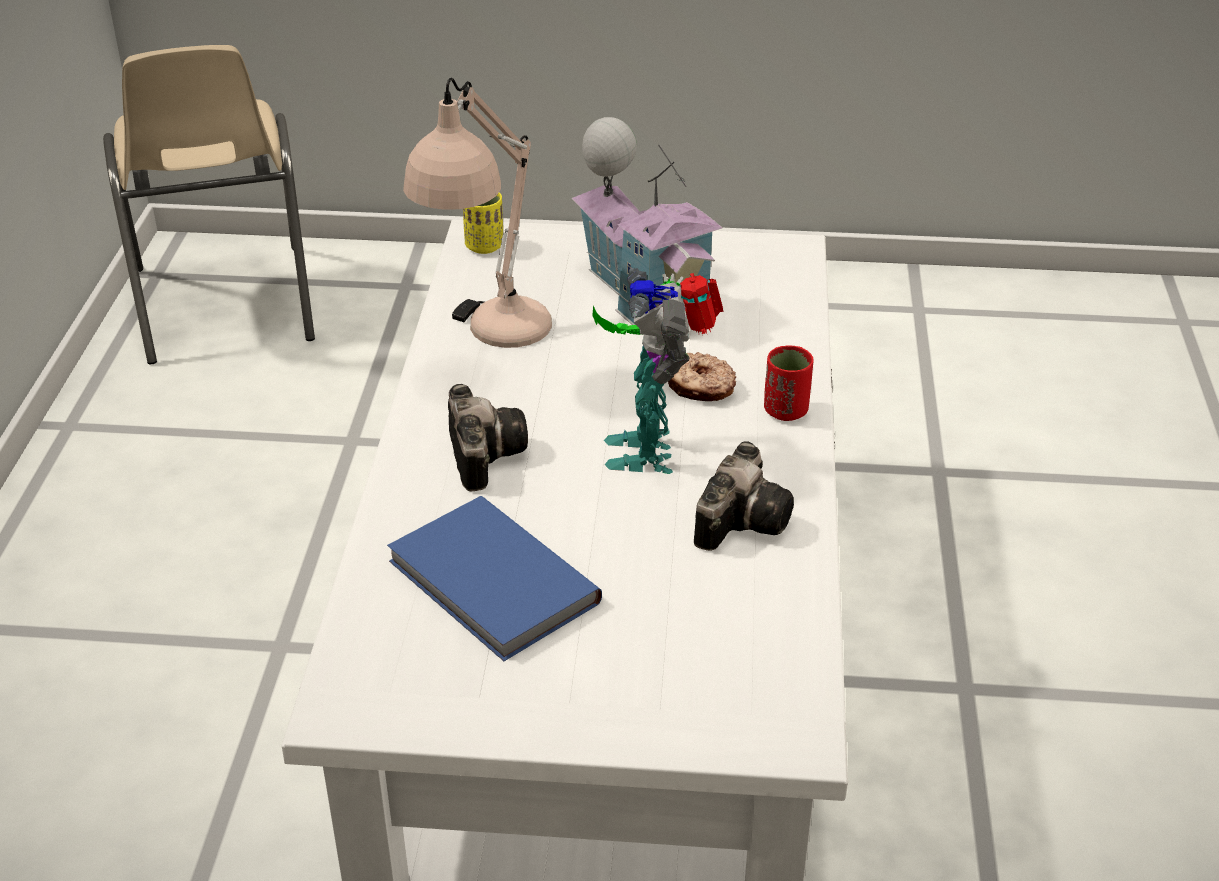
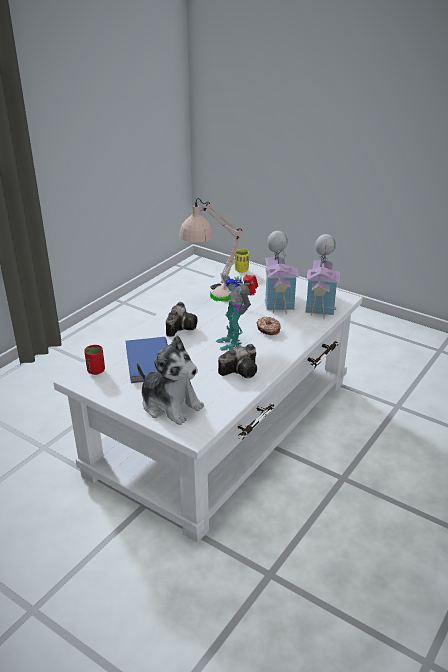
camera: 30 degrees right, 5 degrees down
(224, 307) = (195, 282): beige chair -> none
(650, 449) = (233, 342): toy robot -> toy robot turned 45 degrees counterclockwise
(663, 680) = (170, 405): none -> plush toy
(750, 276) = (321, 302): none -> toy house
(786, 411) = (289, 345): red cup -> red cup (96, 370)

